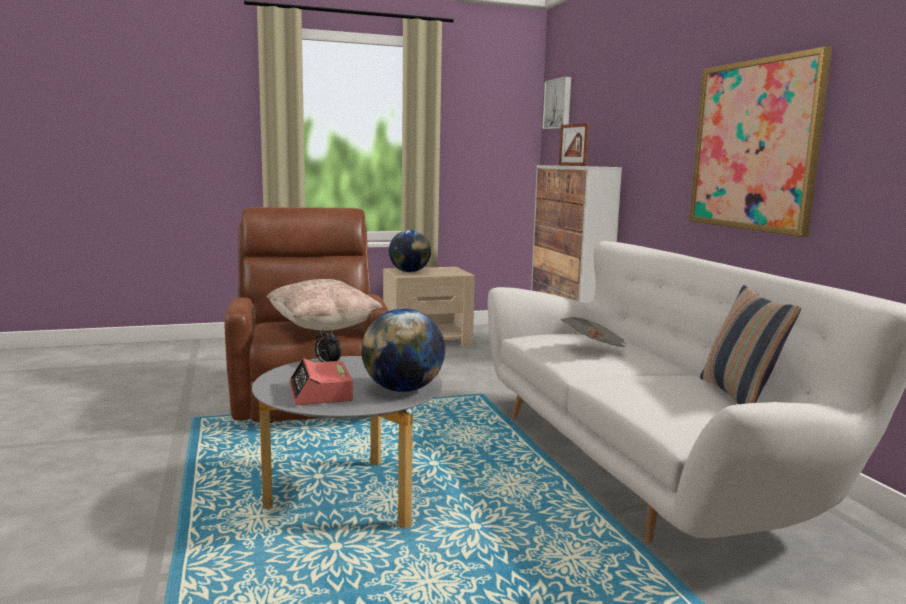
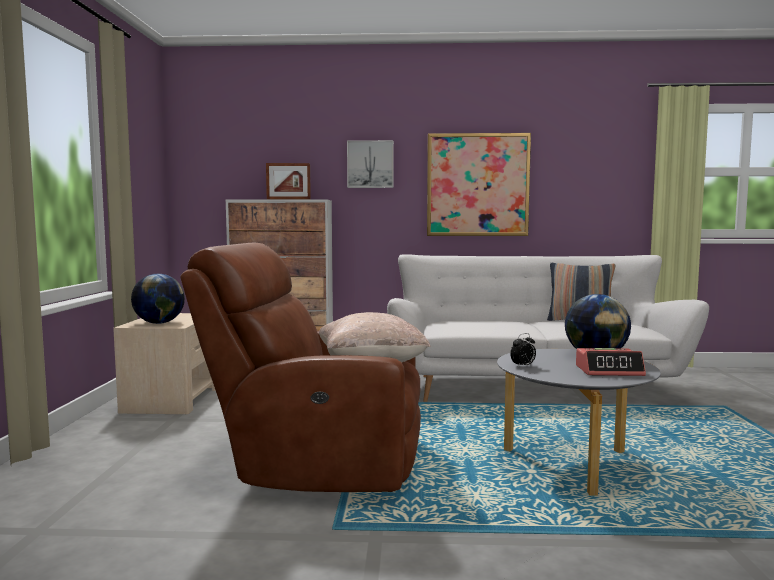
camera: 70 degrees left, 5 degrees down
(559, 104) = (205, 142): picture -> picture (370, 164)
(595, 350) = (486, 324): newspaper -> none

